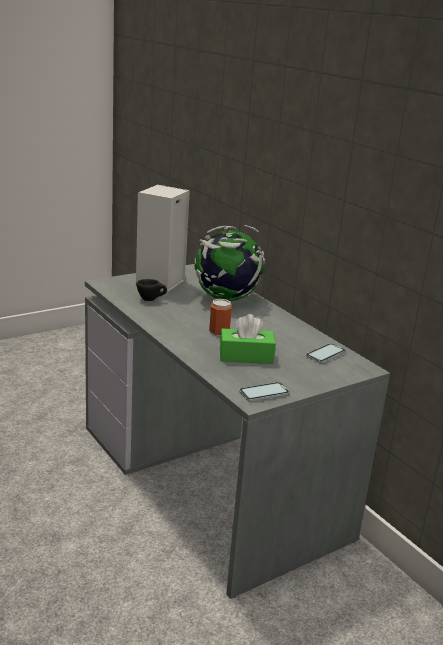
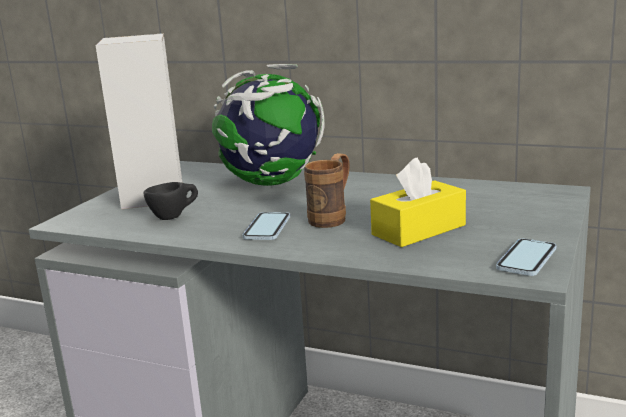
camera: 30 degrees left, 5 degrees down
(219, 332) = (332, 218): can -> brown mug
(246, 356) = (418, 230): green tissue box -> yellow tissue box
(325, 354) = (496, 194): phone -> phone (267, 228)

